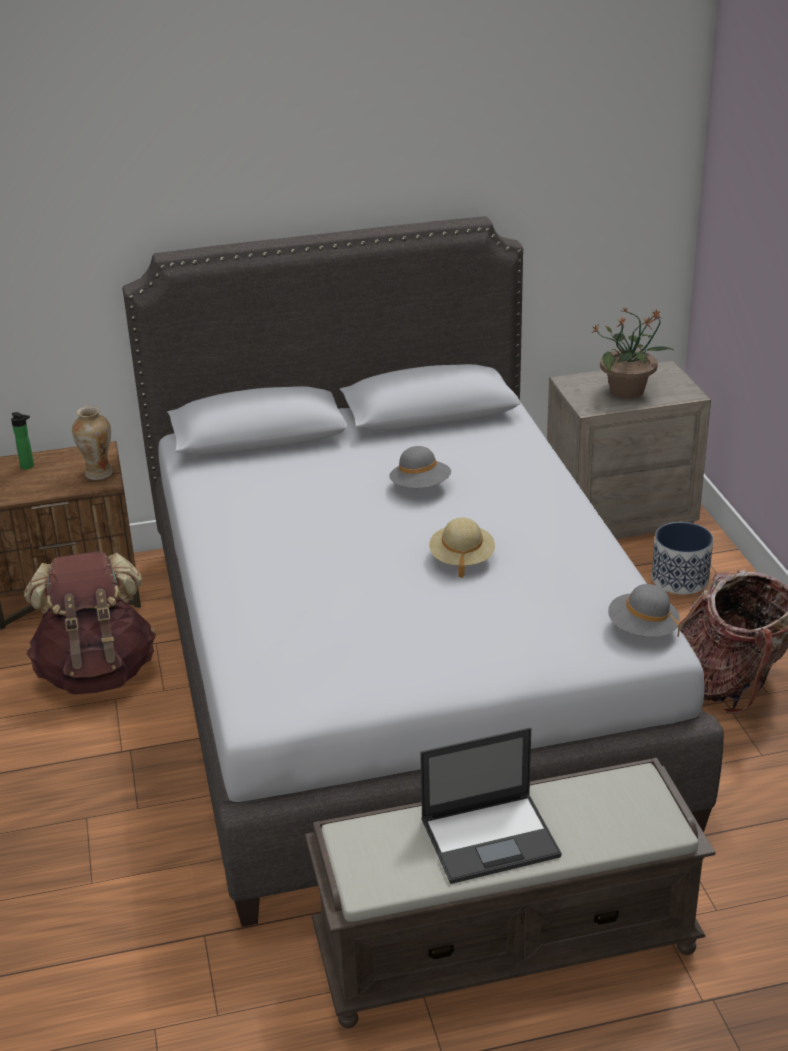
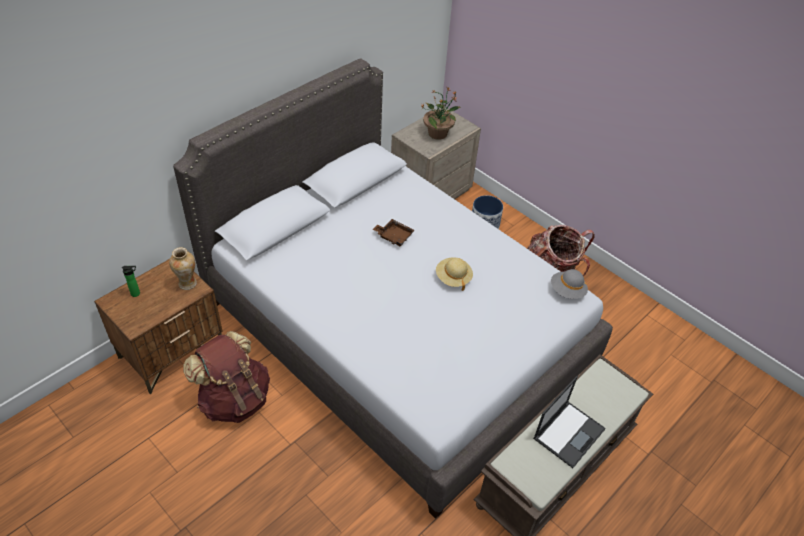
camera: 35 degrees left, 15 degrees up
(420, 487) = (394, 236): grey hat -> brown tray

